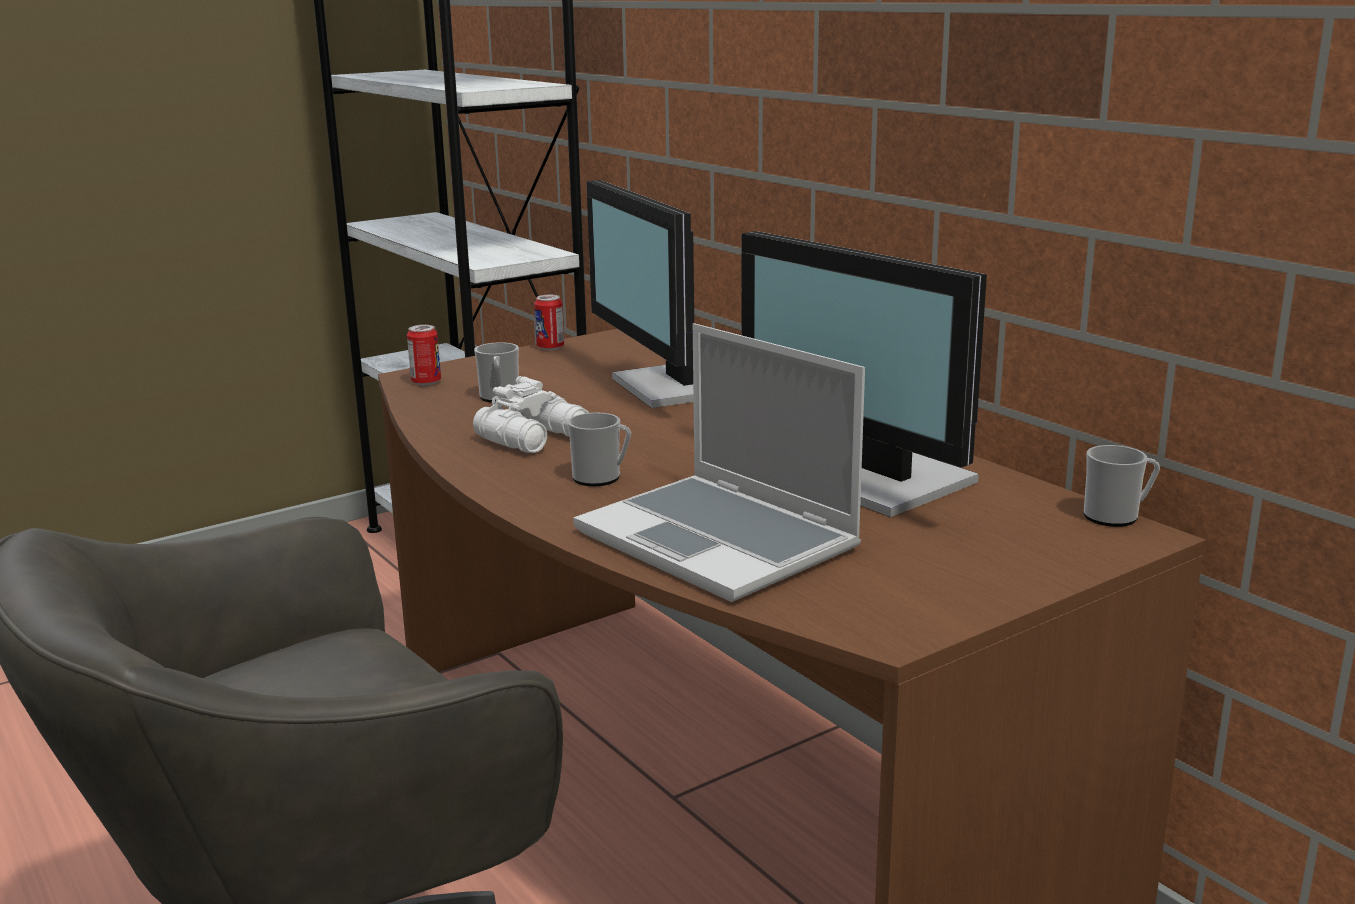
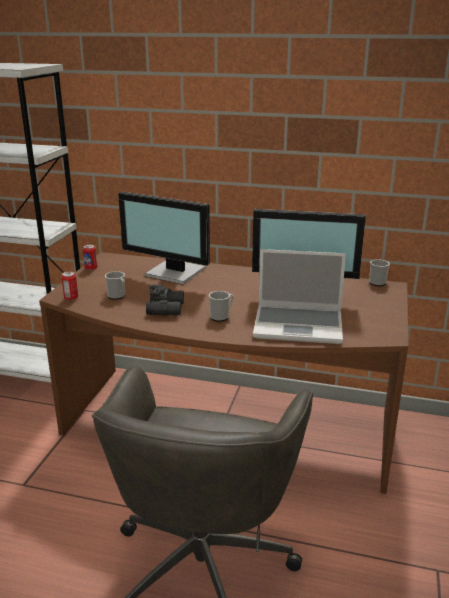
camera: 40 degrees left, 5 degrees up
(536, 438) = (167, 308): white binoculars -> black binoculars

